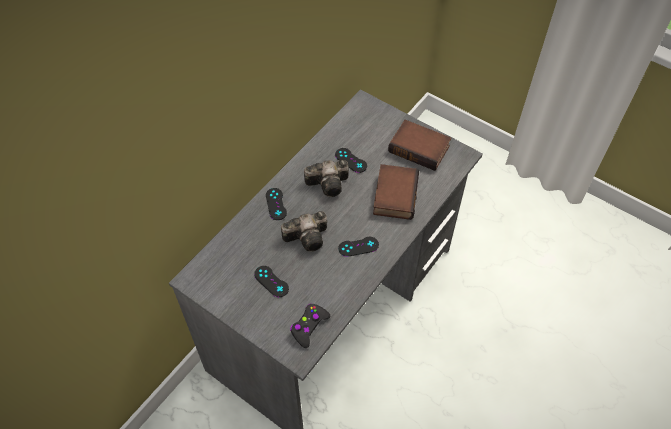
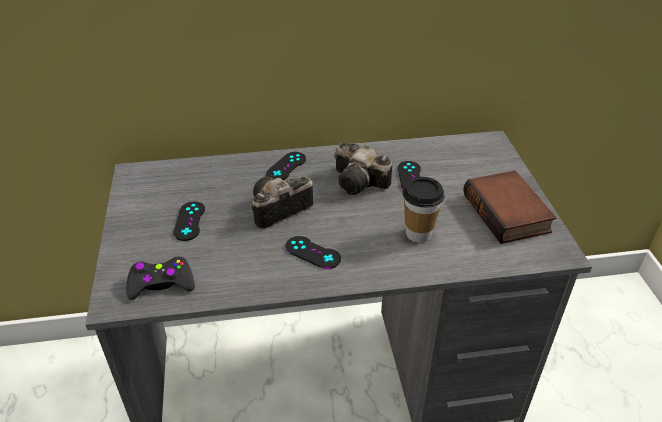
camera: 45 degrees right, 15 degrees down
(309, 237) = (276, 211): camera -> camera turned 120 degrees clockwise
(394, 194) = (418, 234): book -> cup

